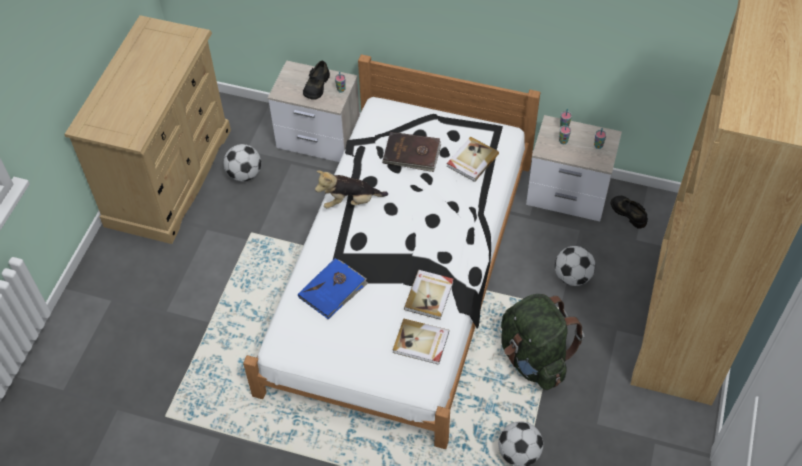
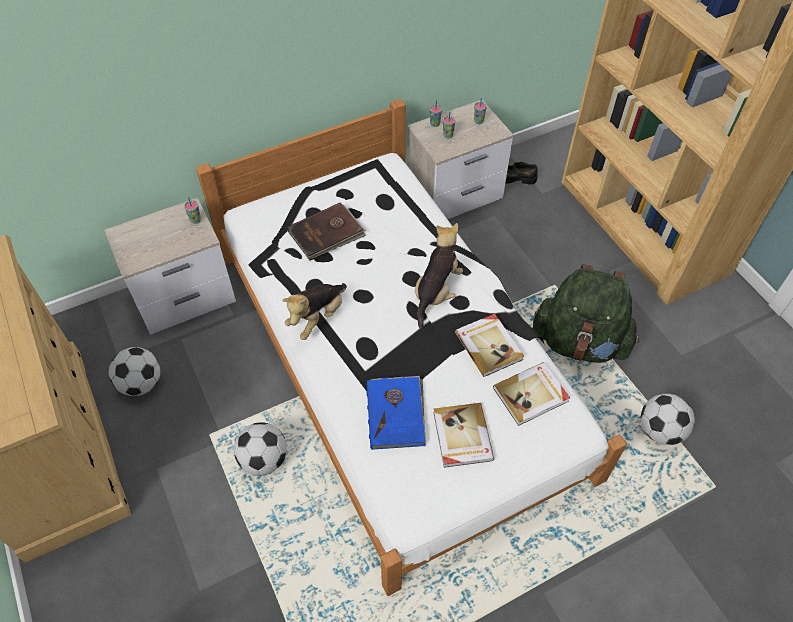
camera: 45 degrees left, 0 degrees up
(316, 86) = (165, 233): black shoe -> none
(437, 240) = (436, 292): none -> plush toy
(471, 160) = (387, 203): book -> book (461, 436)
(572, 276) = (531, 255): football -> football (263, 460)

